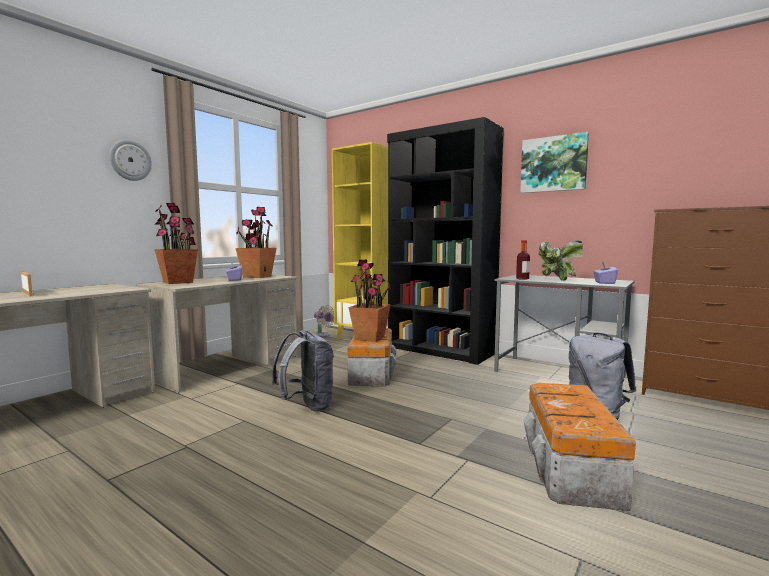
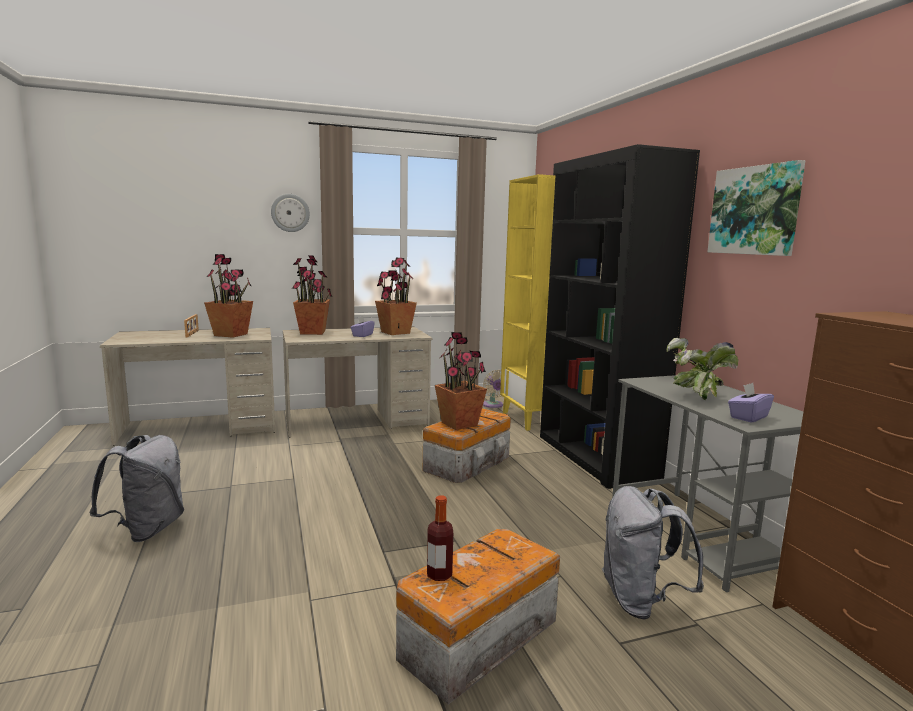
camera: 35 degrees right, 5 degrees up
(87, 290) = (231, 335): none -> potted plant
(307, 406) = (355, 481): grey backpack -> grey backpack (147, 529)
(522, 279) = (655, 385): bottle -> bottle (439, 574)

